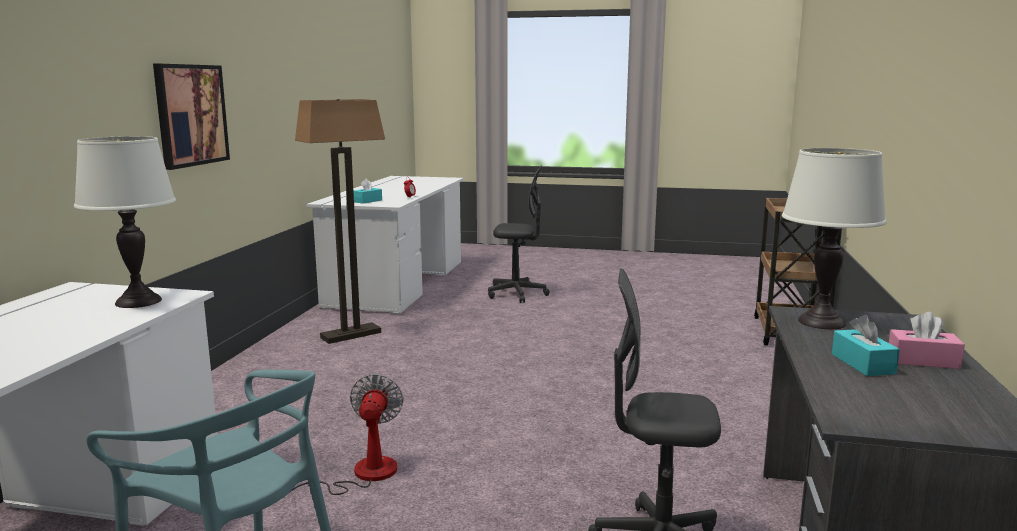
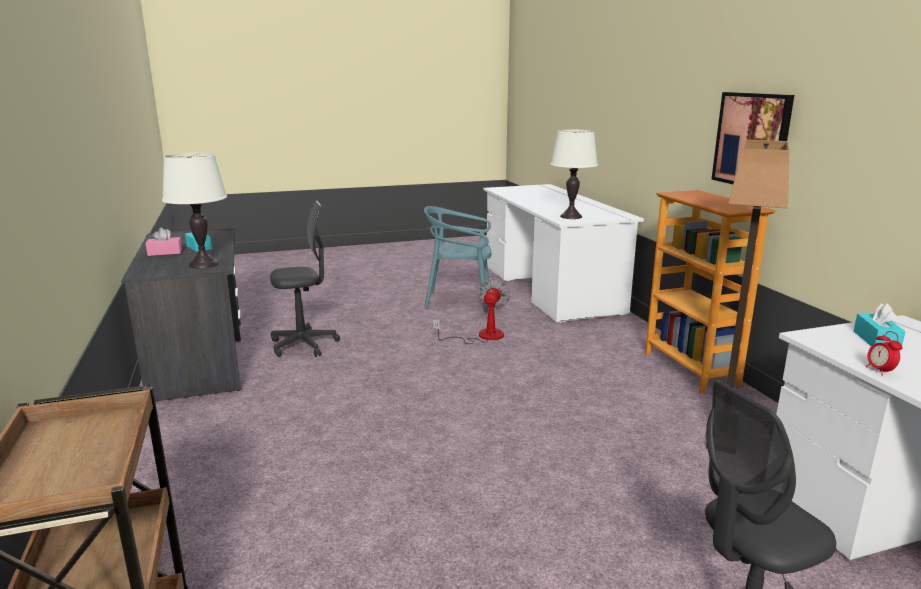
camera: 150 degrees right, 5 degrees up
(244, 372) = (691, 369): none -> bookcase
(360, 475) = (482, 336): fan -> fan turned 135 degrees counterclockwise

